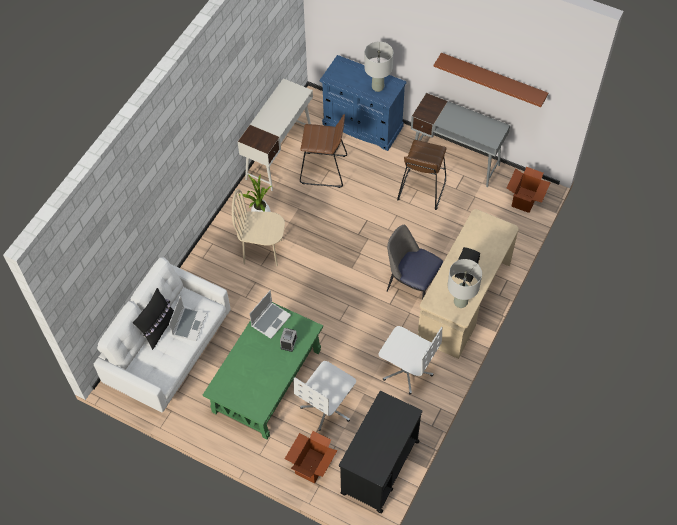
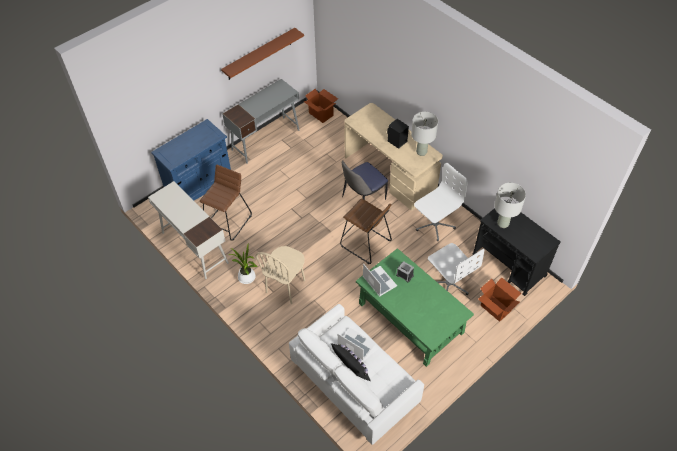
camera: 70 degrees left, 5 degrees down
(377, 87) = (201, 137): grey table lamp -> grey table lamp (502, 223)
(421, 189) = (280, 167): brown stool -> brown stool (365, 244)

